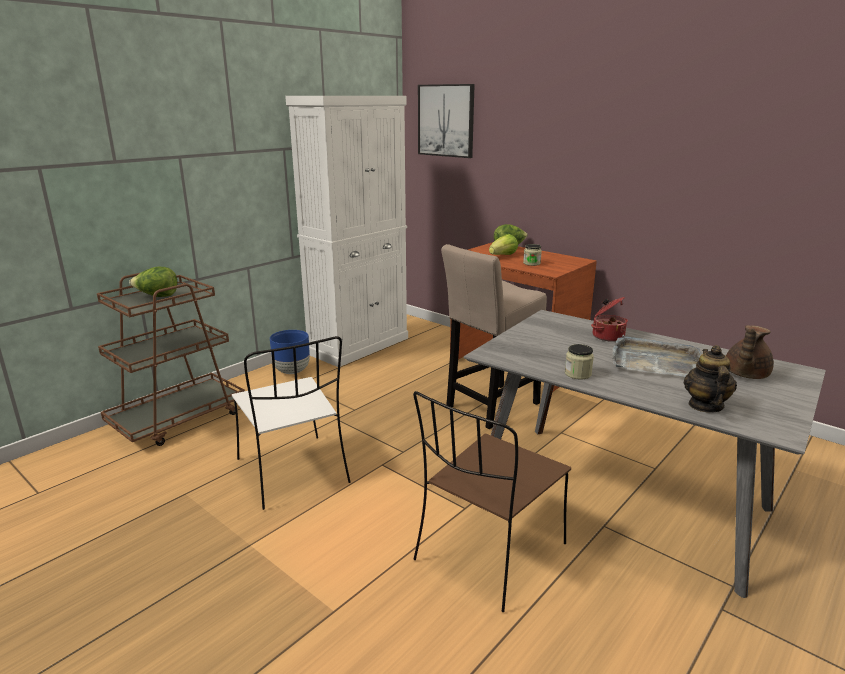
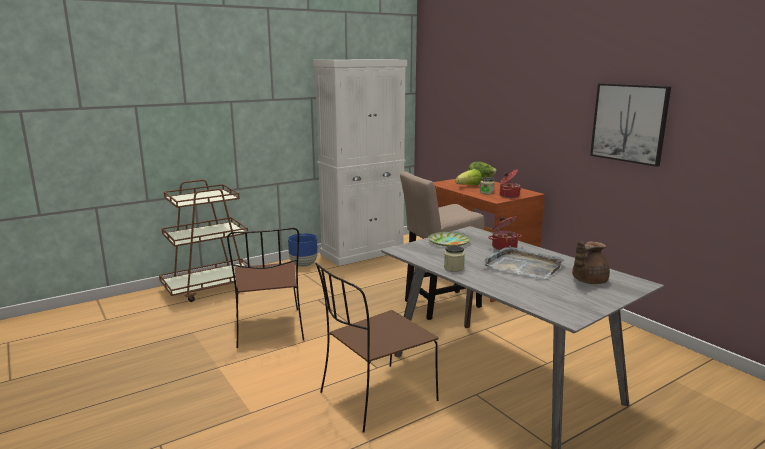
camera: 15 degrees right, 5 degrees down
(157, 296) = (201, 197): lettuce -> none
(294, 472) = (269, 329): white chair -> brown chair
(446, 120) = (444, 78): picture -> picture (629, 123)
(537, 335) = (449, 242): none -> plate
(560, 266) = (508, 195): none -> cooking pot
(705, 406) = (530, 296): teapot -> none

